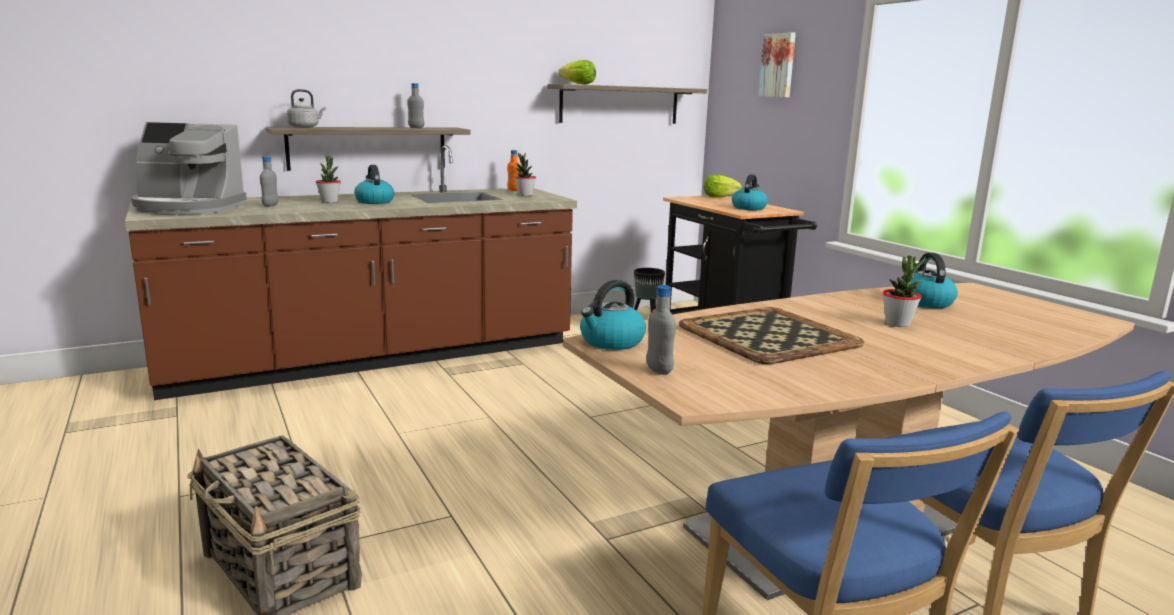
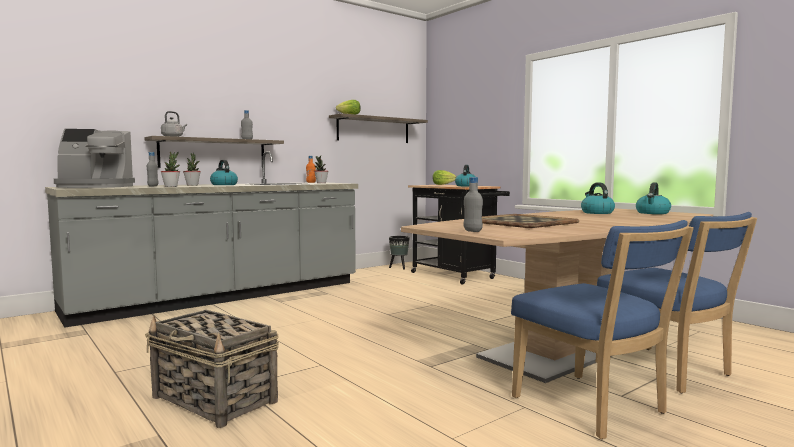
camera: 10 degrees left, 10 degrees down
(375, 357) = (221, 297): brown counter -> grey counter
(611, 342) = (432, 226): kettle -> kettle (653, 213)
(778, 65) = (472, 102): picture -> none
(897, 323) = (589, 217): potted plant -> potted plant (171, 186)

